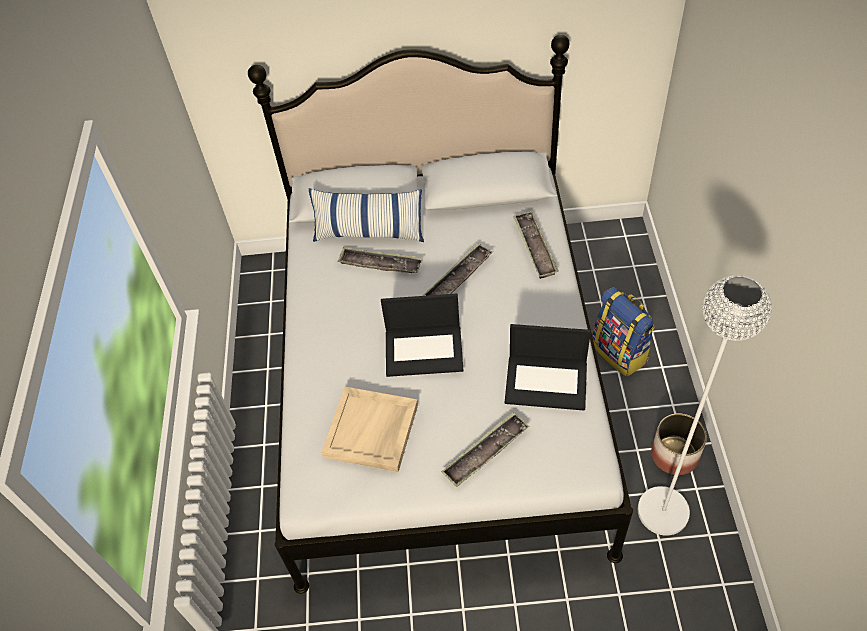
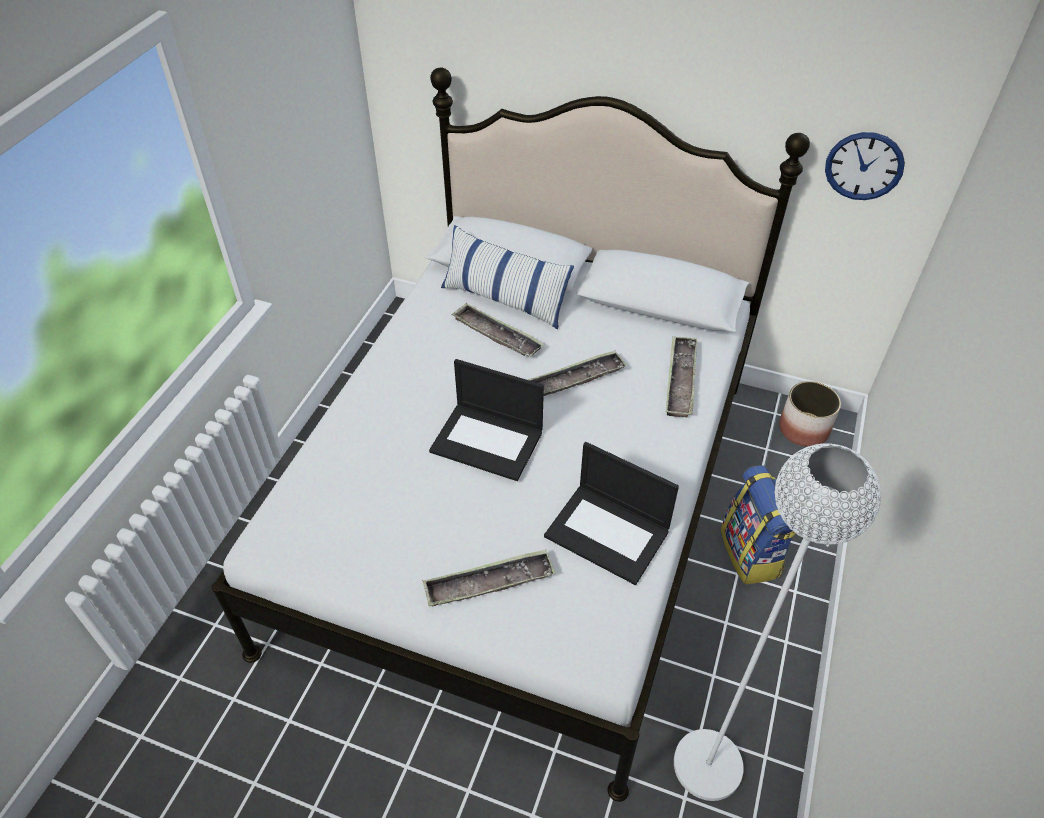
camera: 20 degrees right, 5 degrees down
(371, 431) = (376, 504): beige tray -> none
(609, 43) = (864, 166): none -> wall clock
(675, 454) = (758, 702): planter -> planter (804, 429)

